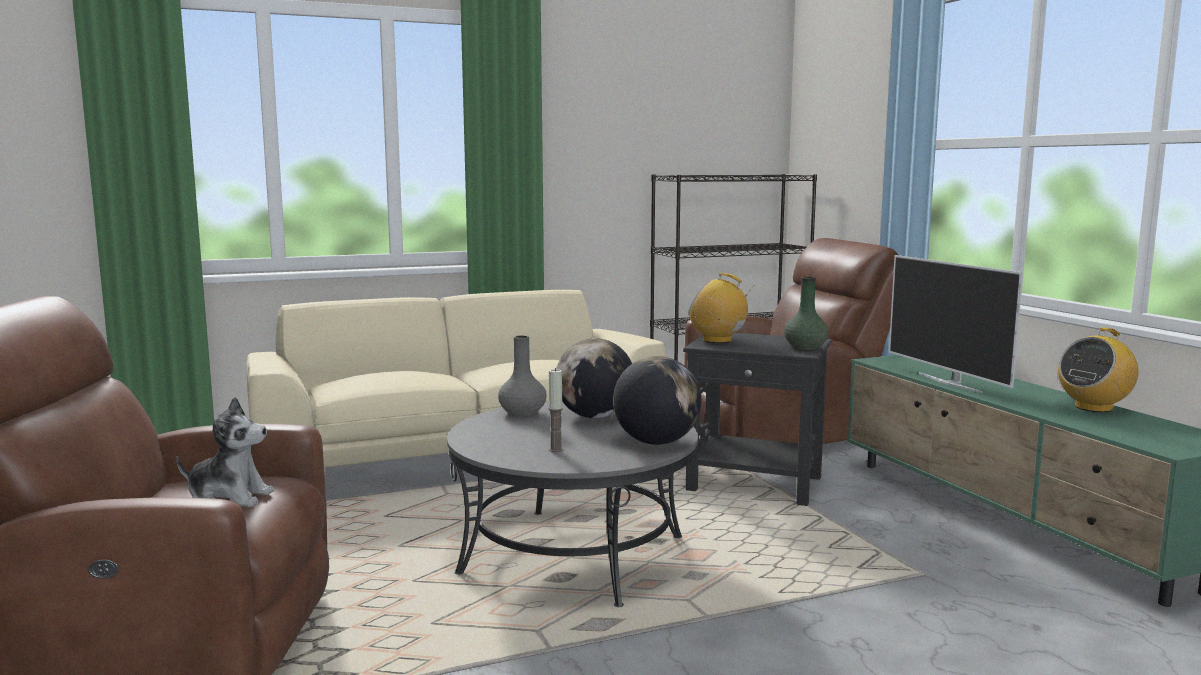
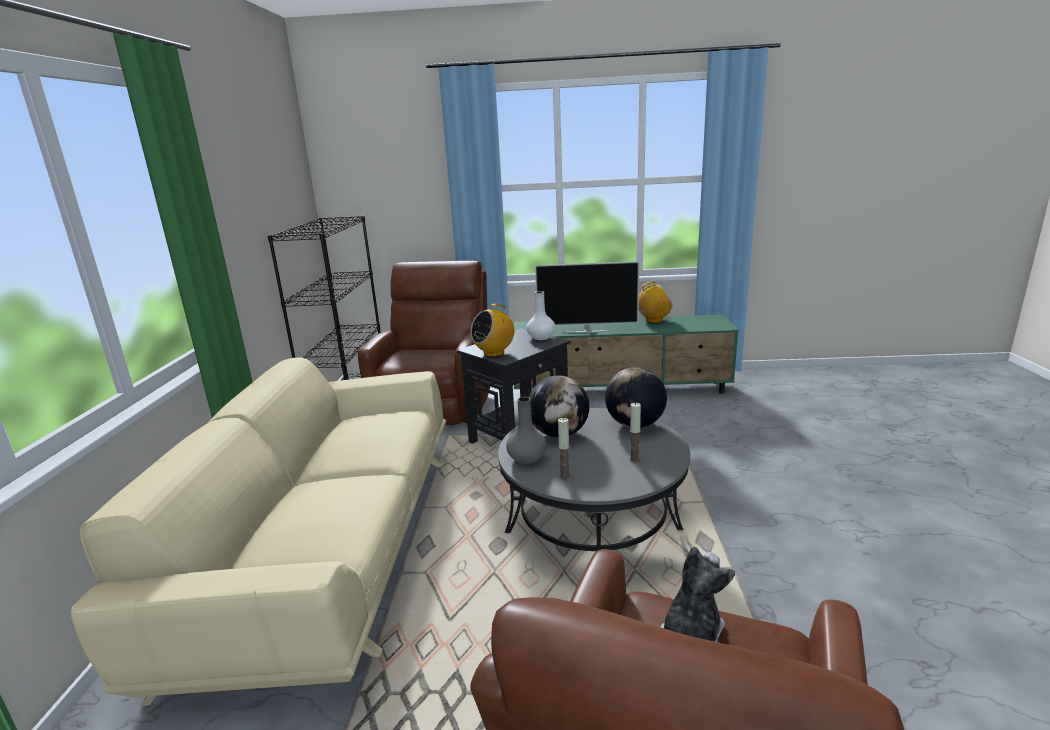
camera: 65 degrees left, 10 degrees up
(493, 429) = (564, 476): none -> candle
(805, 347) = (541, 337): green vase -> white vase
(1093, 407) = (654, 320): radio -> radio turned 90 degrees counterclockwise

